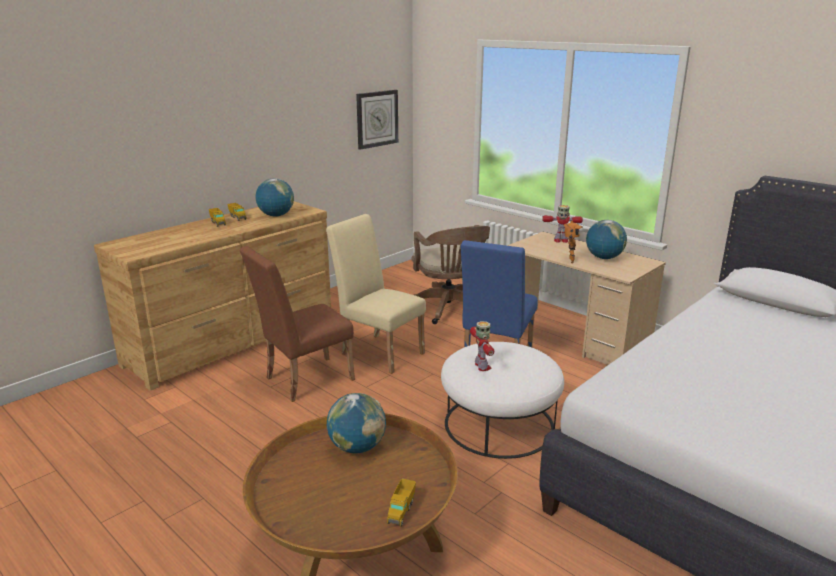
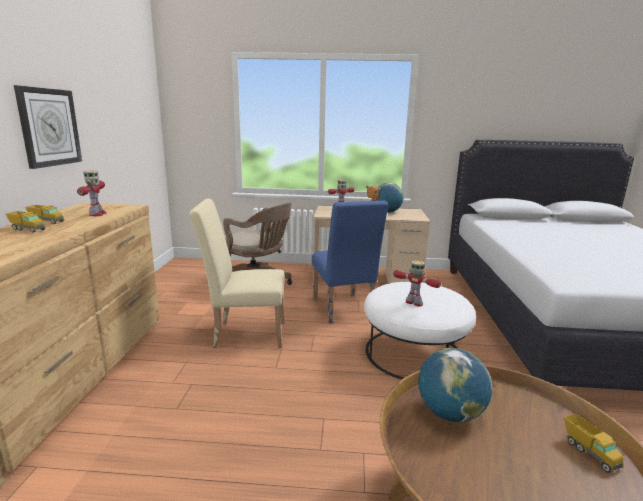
camera: 40 degrees left, 5 degrees down
(276, 216) = (97, 214): globe -> toy robot
(303, 380) = (206, 386): brown chair -> none
(377, 119) = (140, 123): wall clock -> wall clock (49, 127)

